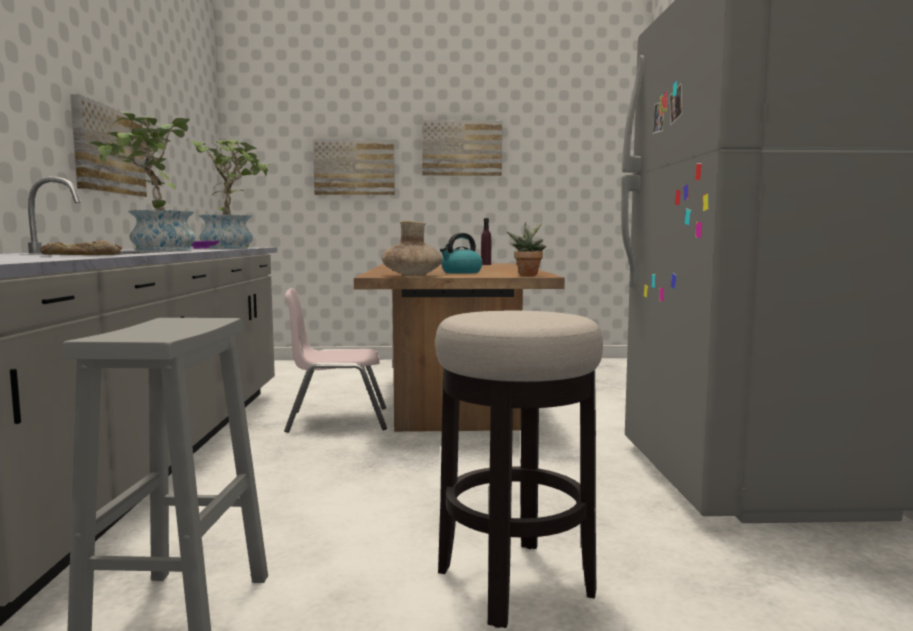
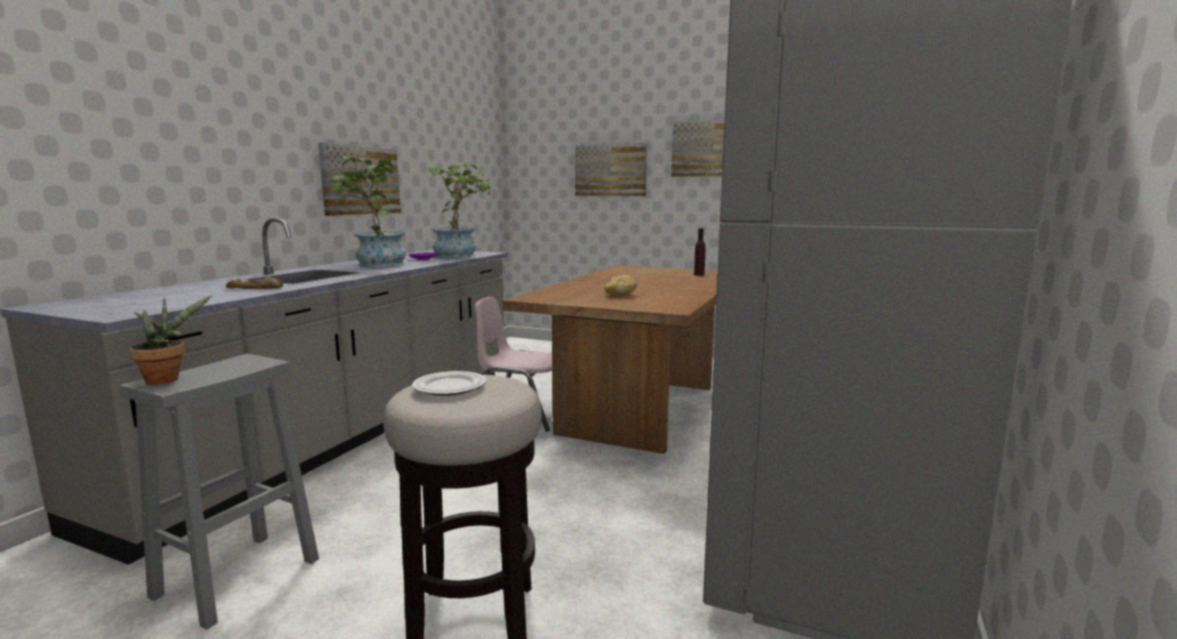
camera: 25 degrees right, 5 degrees up
(412, 275) = (557, 300): brown vase -> none
(461, 272) = (620, 295): kettle -> bread
(503, 313) = (450, 387): none -> plate
(528, 275) = (665, 306): potted plant -> potted plant (167, 379)

